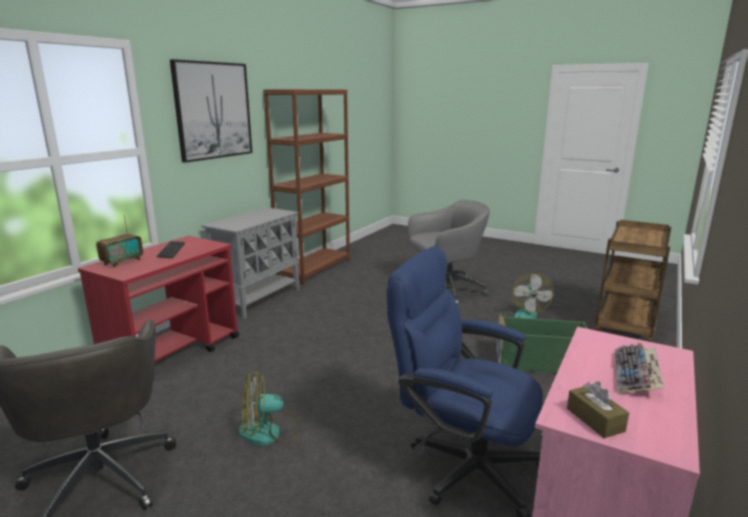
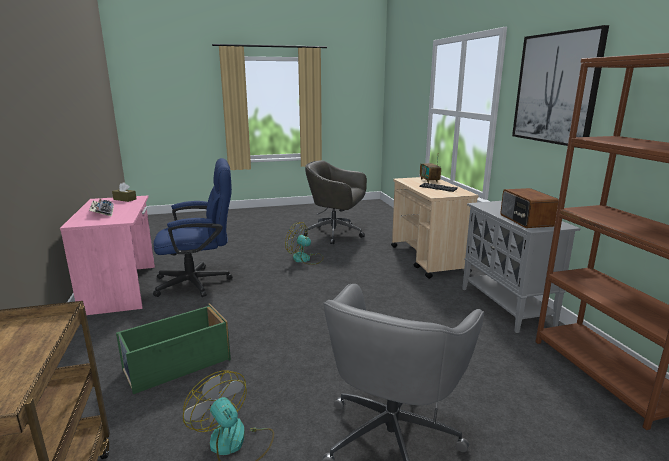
camera: 135 degrees right, 0 degrees up
(174, 353) = (428, 259): red cart -> beige cart
(270, 215) = (525, 220): none -> radio
(270, 432) = (305, 259): fan -> fan turned 90 degrees counterclockwise

